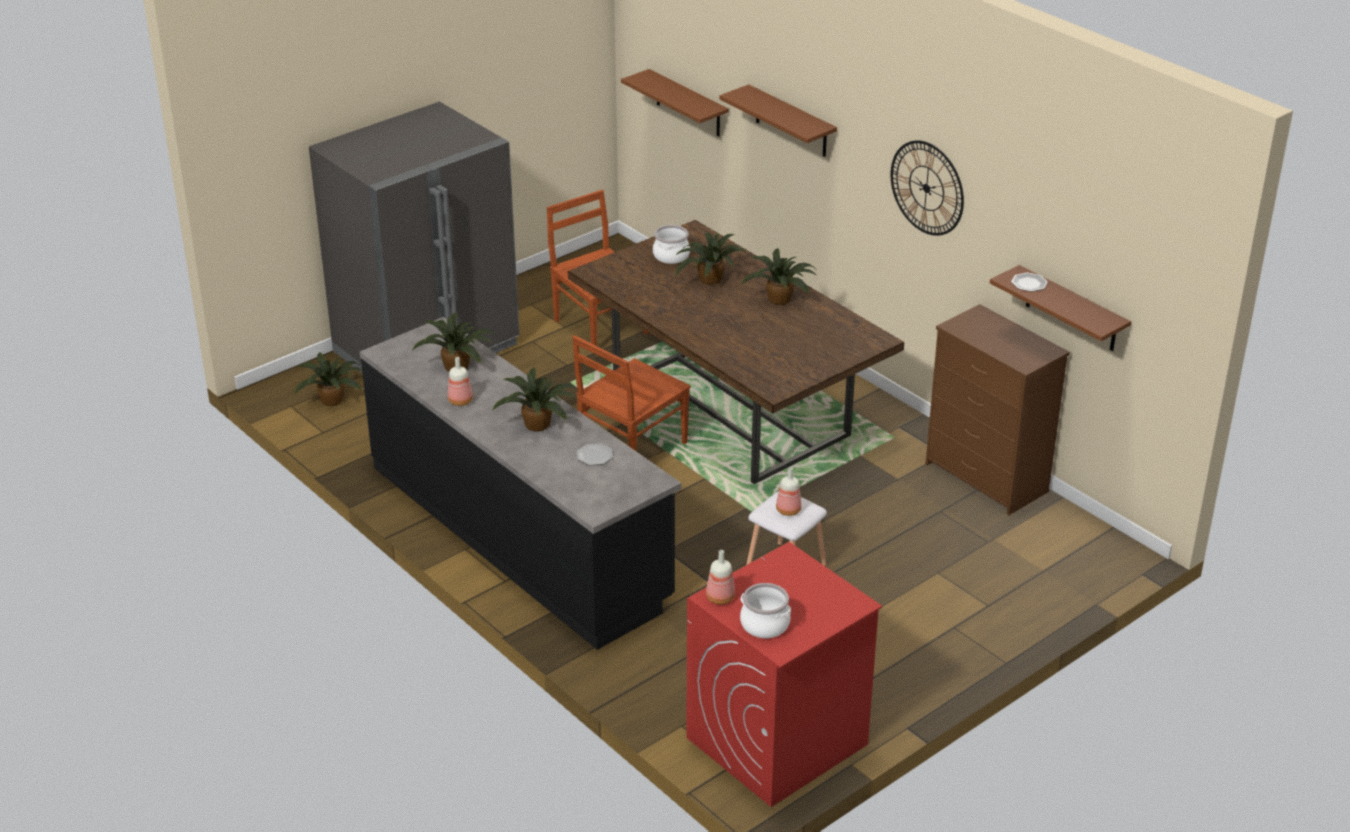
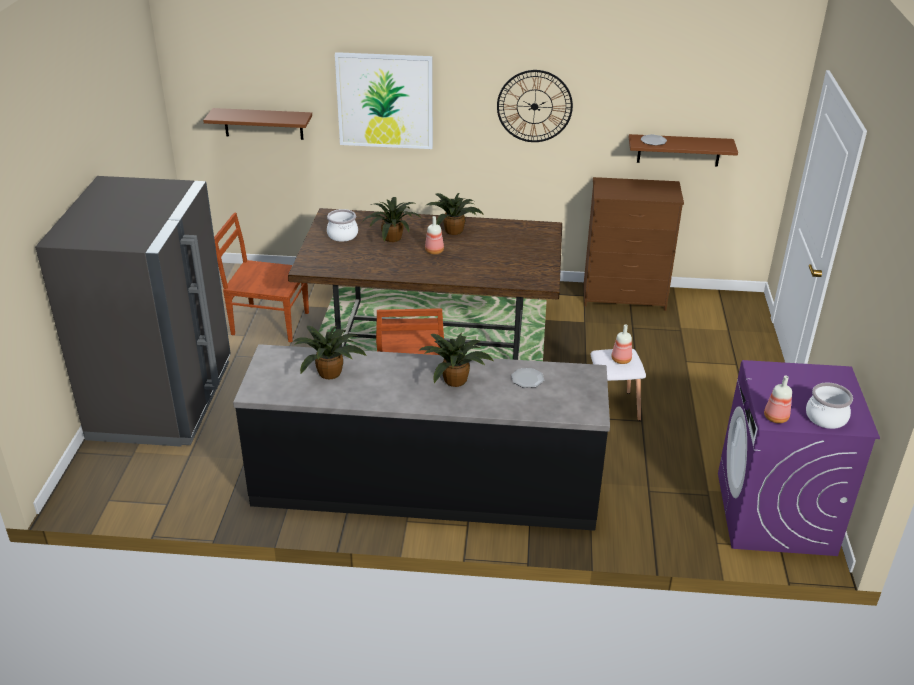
camera: 45 degrees left, 0 degrees up
(332, 399) = (138, 475): potted plant -> none
(461, 401) = (374, 394): bottle -> bottle (434, 251)
(776, 741) = (775, 514): red washing machine -> purple washing machine
(791, 122) = (385, 100): brown shelf -> picture

